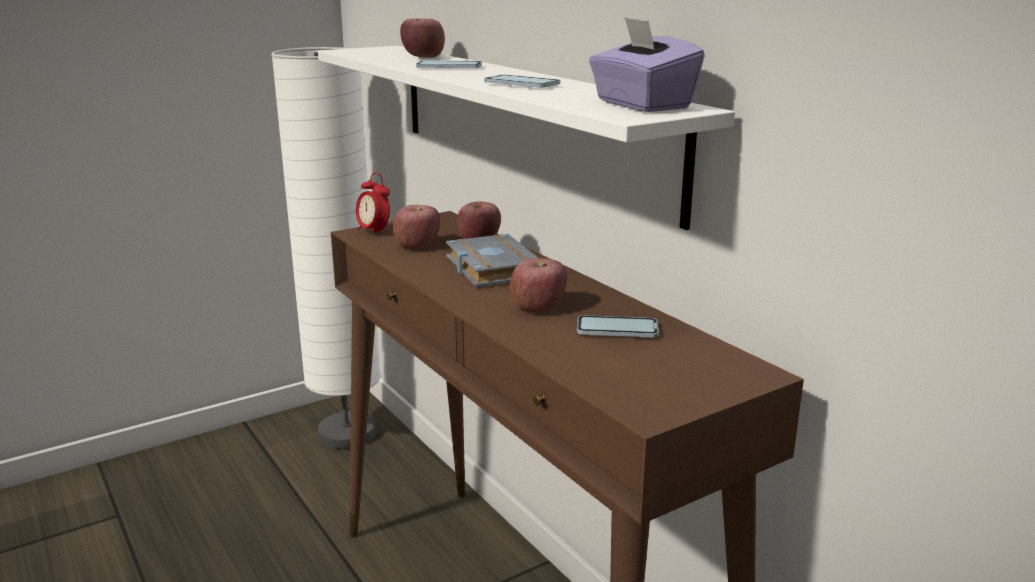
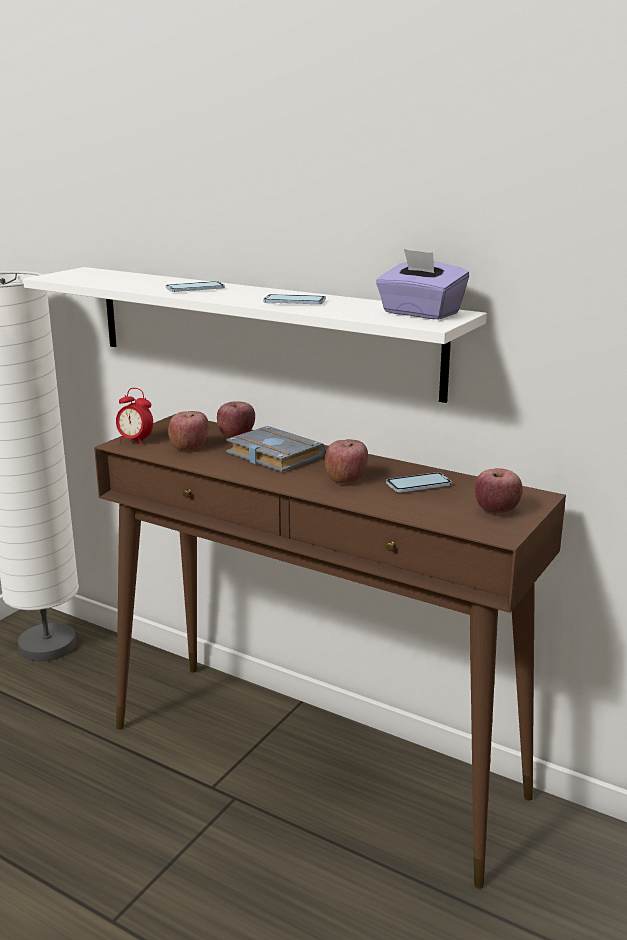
camera: 25 degrees left, 0 degrees up
(424, 57) = (146, 279): apple -> apple (496, 511)

